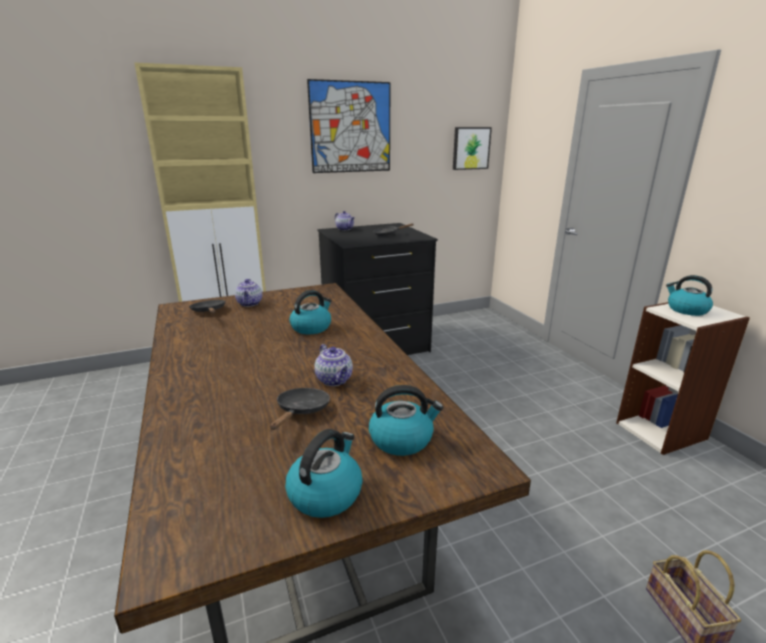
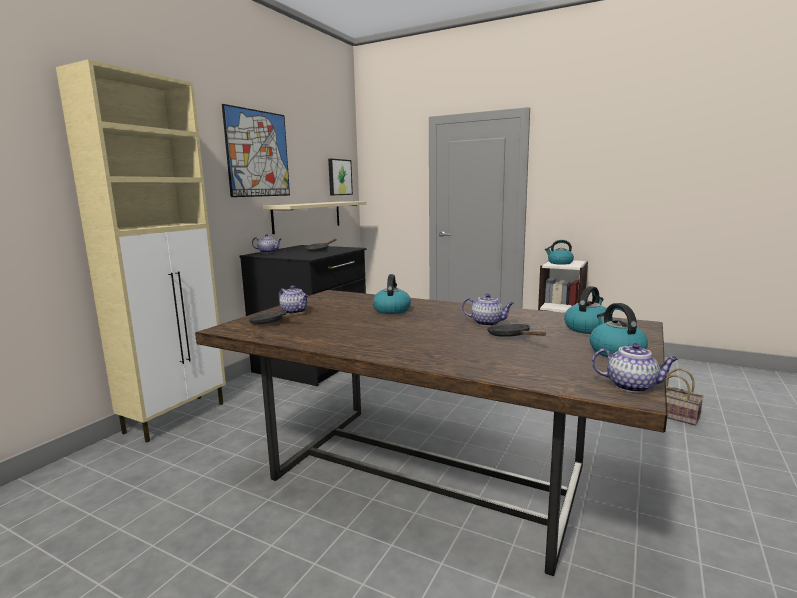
camera: 40 degrees left, 10 degrees down
(198, 552) = (632, 386): none -> teapot
(414, 192) = (307, 216): none -> beige shelf

